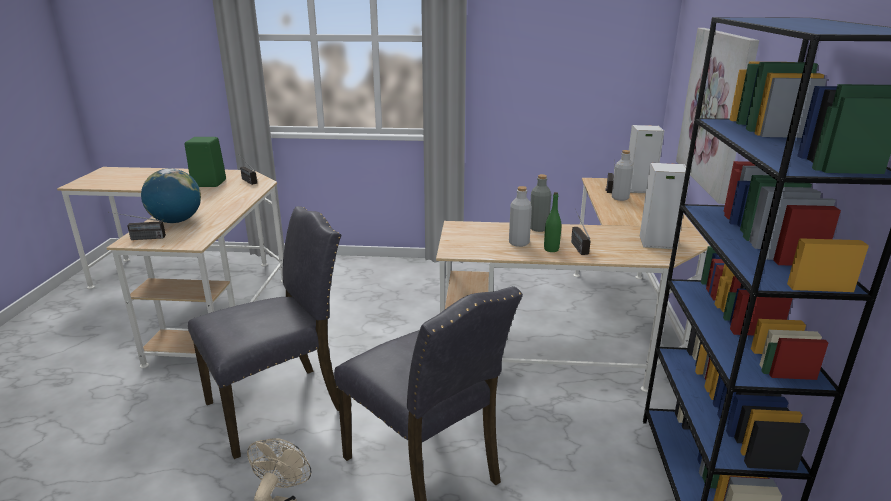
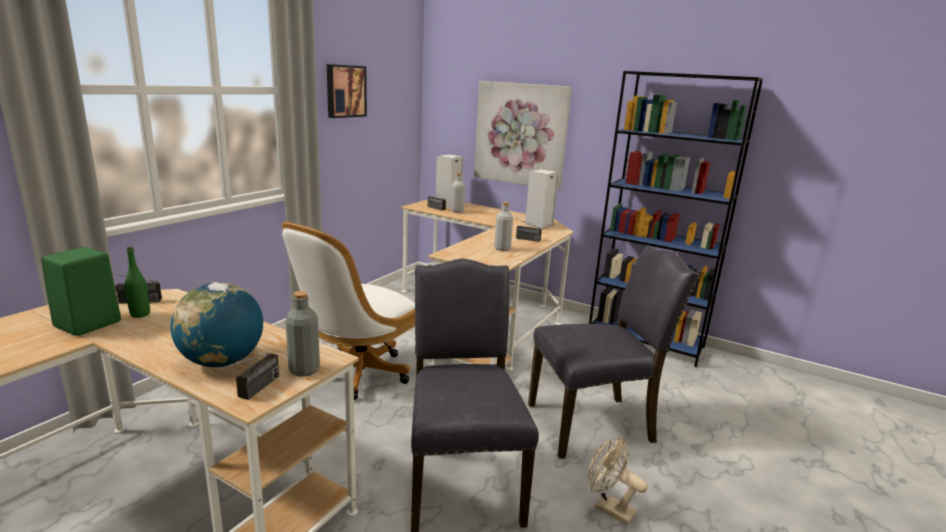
camera: 65 degrees left, 5 degrees down
(388, 310) = (355, 378): none -> white office chair
(527, 39) = (345, 91): none -> picture
(538, 228) = (482, 238): grey bottle -> grey bottle (304, 370)
(551, 249) = (522, 245): green bottle -> green bottle (140, 314)

